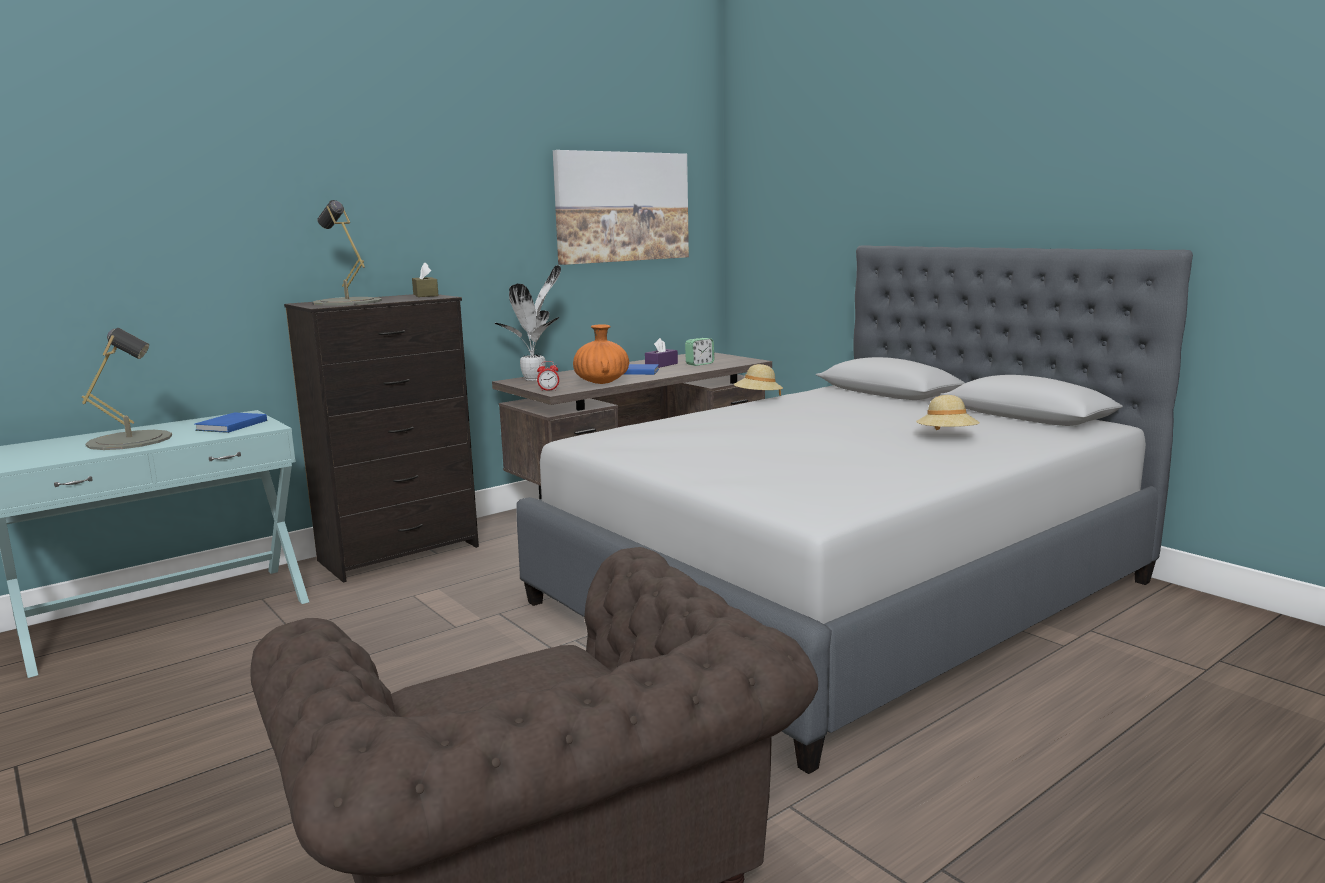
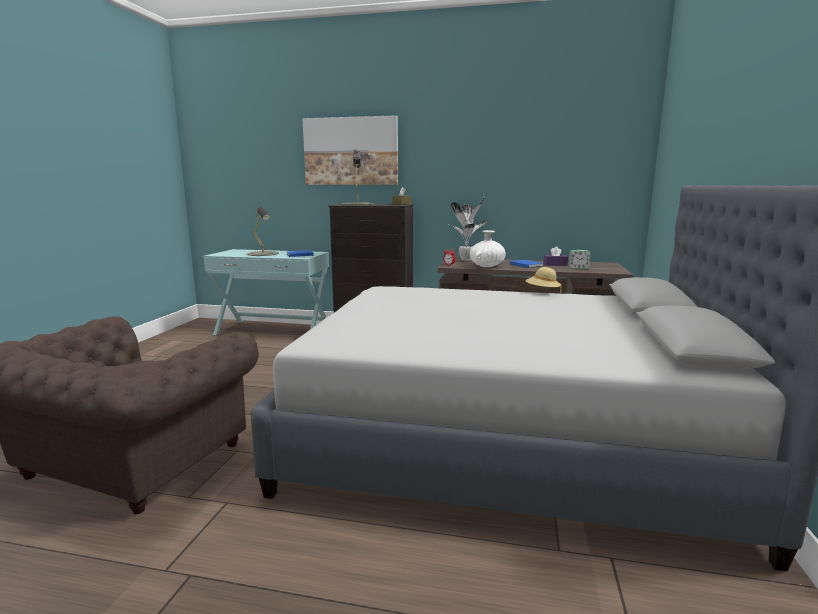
camera: 50 degrees right, 0 degrees up
(602, 382) = (487, 266): orange vase -> white vase
(622, 207) = (556, 158): picture -> picture (351, 151)
(947, 437) = (551, 339): beige hat -> none

